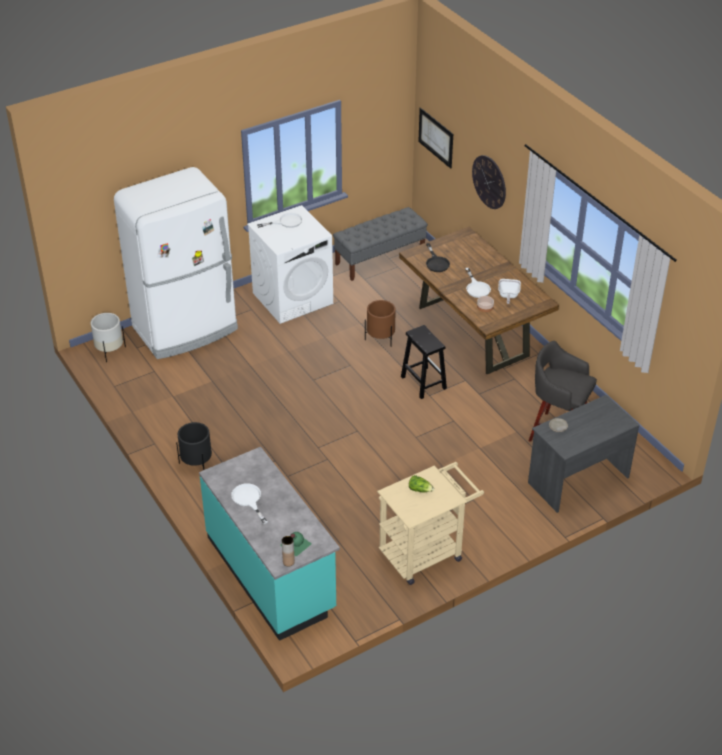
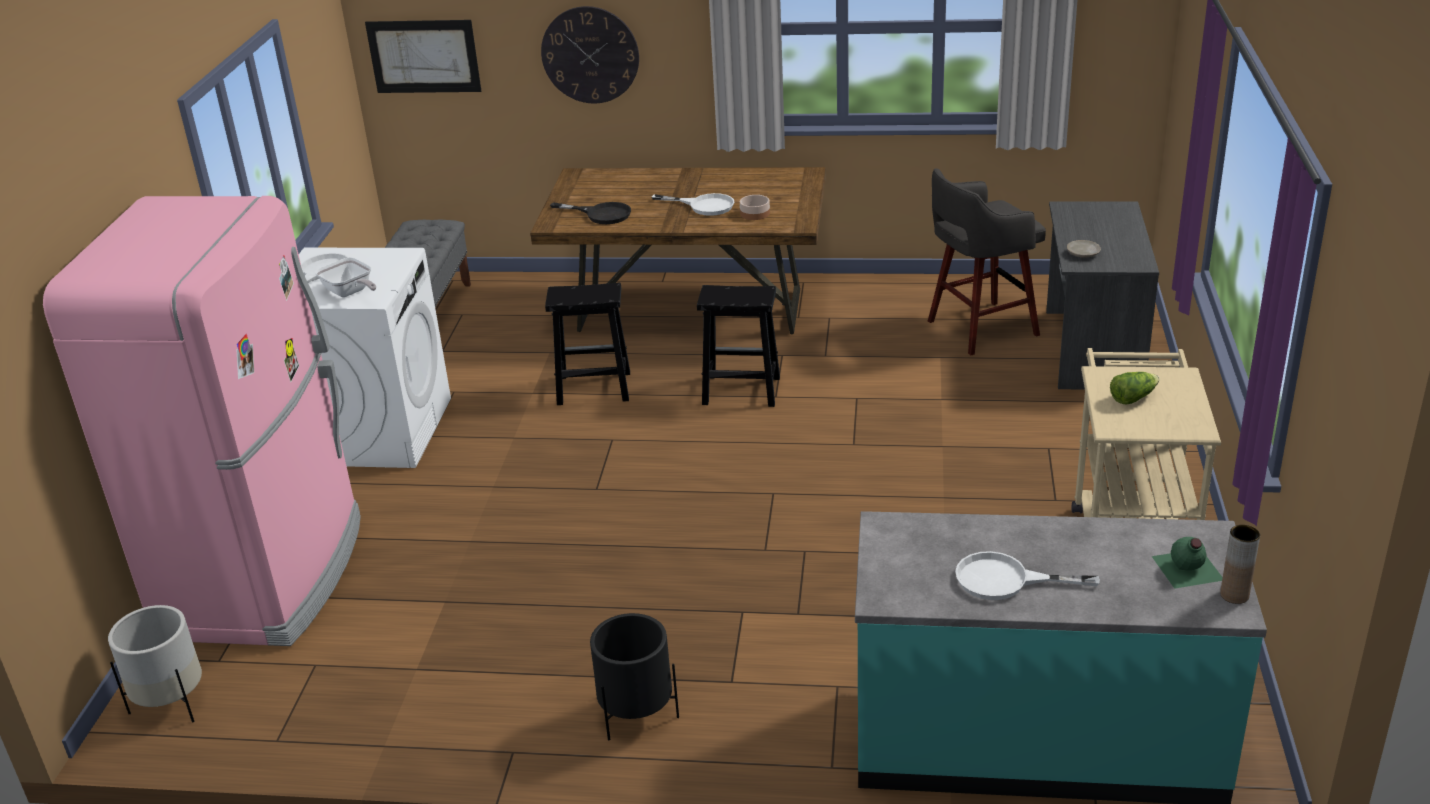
camera: 50 degrees left, 10 degrees down
(186, 329) = (267, 575): white fridge -> pink fridge
(380, 338) = (592, 388): brown planter -> black stool
(508, 296) = (756, 192): frying pan -> frying pan (350, 293)

